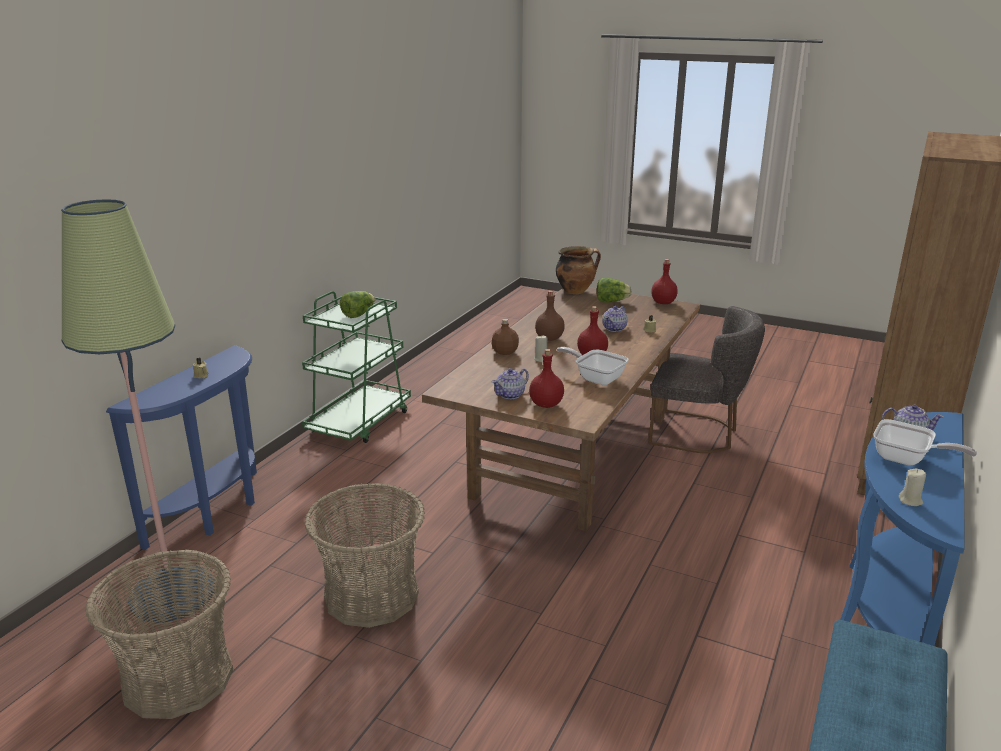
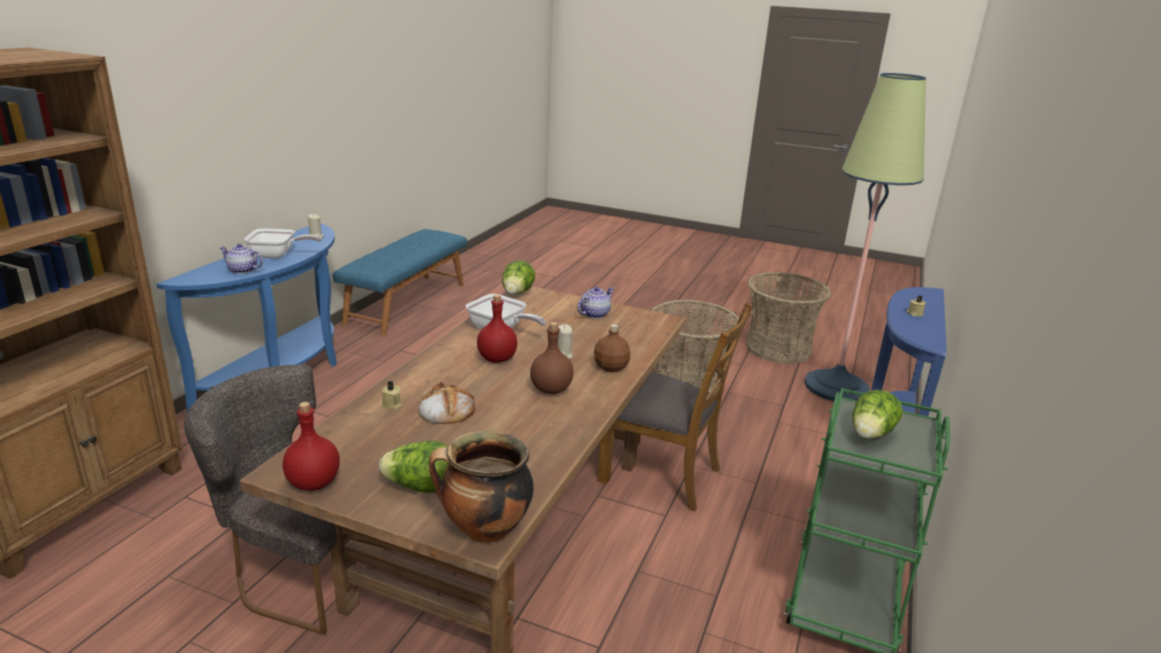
camera: 175 degrees right, 0 degrees up
(447, 490) = (662, 474): none -> brown chair
(546, 404) = (557, 305): red bottle -> none
(590, 417) = (517, 293): none -> lettuce
(614, 328) = (445, 409): teapot -> bread
(906, 459) = (278, 255): frying pan -> frying pan turned 150 degrees clockwise

